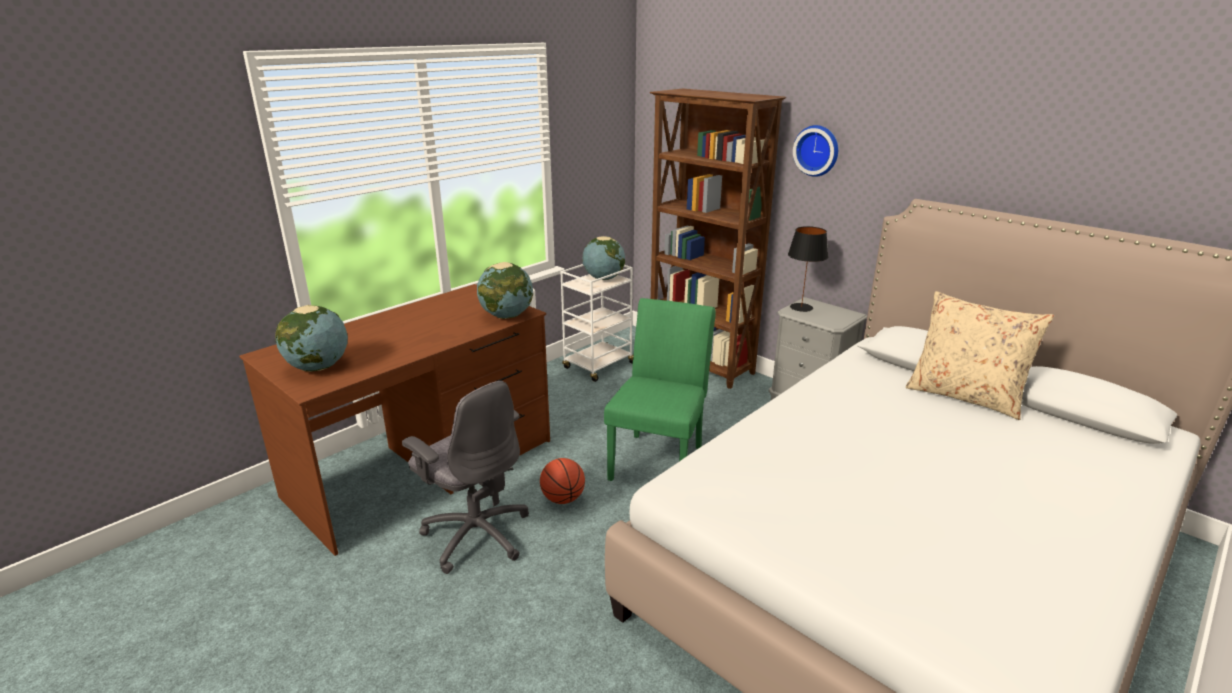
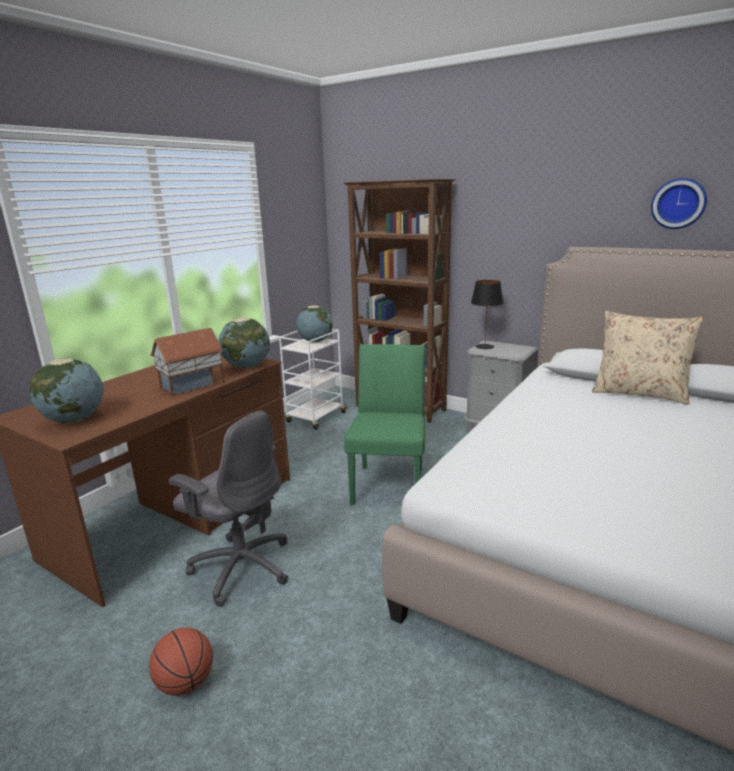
camera: 10 degrees left, 5 degrees down
(443, 336) = (192, 385): none -> toy house
(563, 499) = (315, 525): basketball -> basketball (186, 683)
(817, 150) = (484, 219): wall clock -> wall clock (678, 203)

